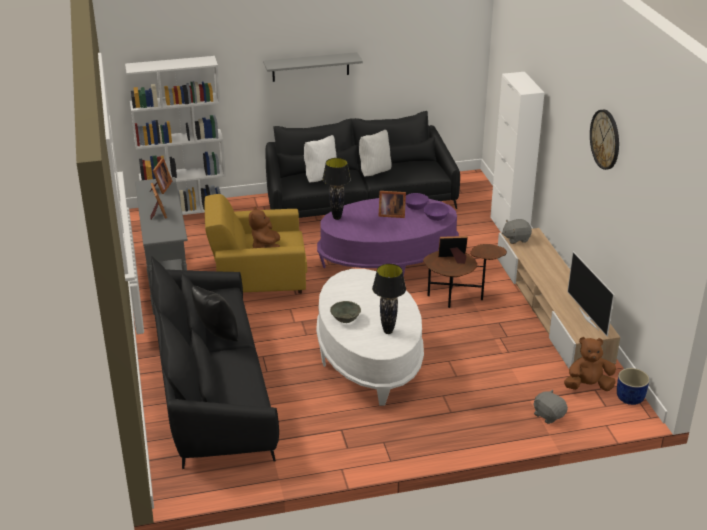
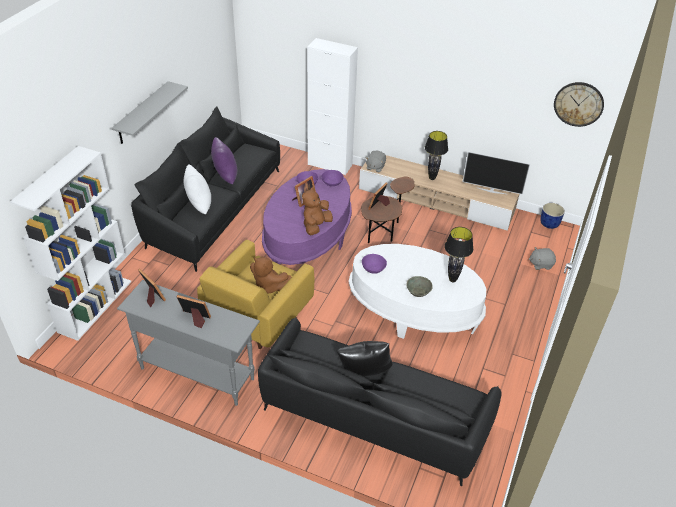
camera: 55 degrees left, 10 degrees up
(337, 218) = (278, 227): black table lamp -> black table lamp (432, 178)
(346, 284) = (373, 268): none -> purple bowl
(374, 172) = (225, 177): white pillow -> purple pillow
(588, 386) = (525, 232): brown plush toy -> brown plush toy (316, 226)
(605, 139) = (469, 60): wall clock -> wall clock (578, 104)

